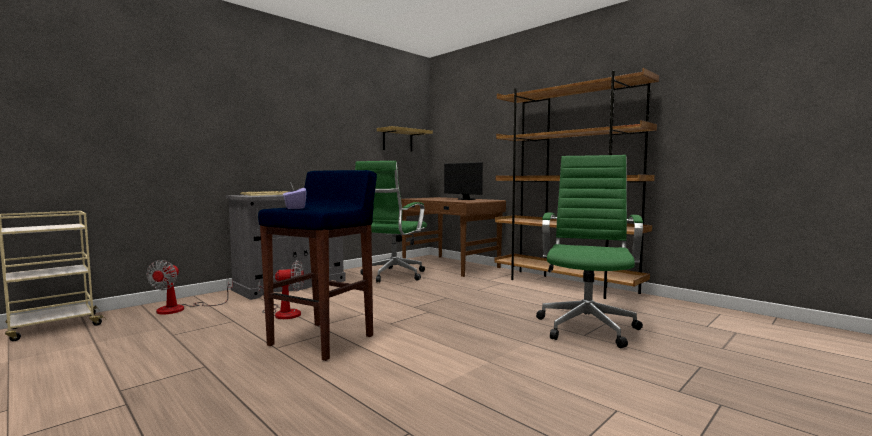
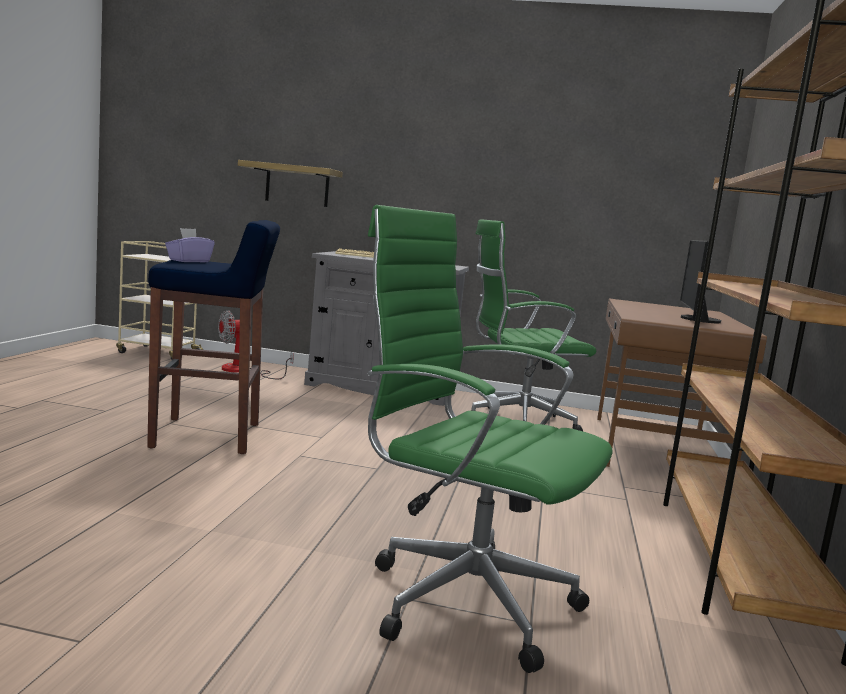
camera: 55 degrees right, 5 degrees up
(283, 313) = (277, 404): fan -> none
(397, 140) = (648, 189): shelf -> shelf (297, 185)
(587, 327) = (461, 599): green office chair -> green office chair turned 135 degrees counterclockwise

